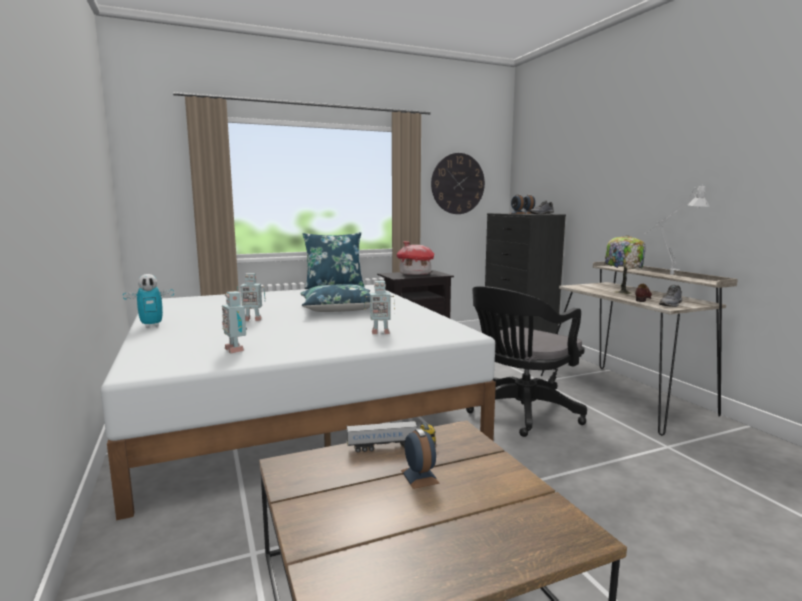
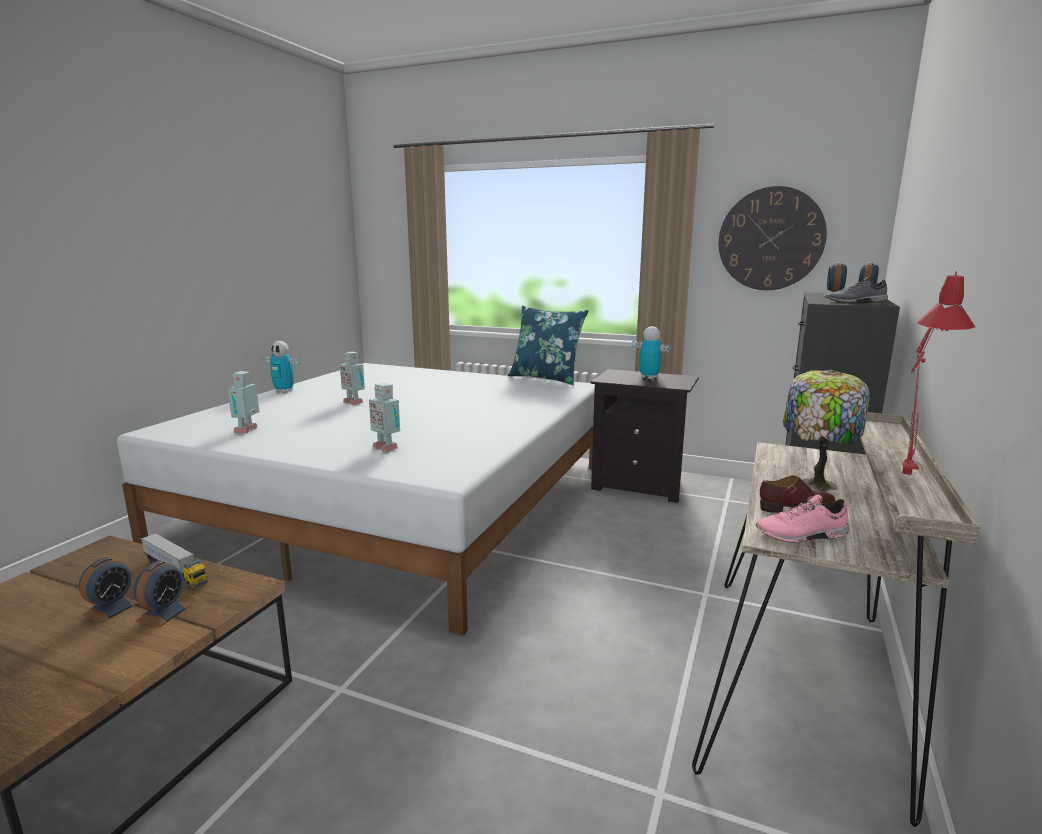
camera: 45 degrees right, 5 degrees up
(339, 309) = (452, 408): blue pillow -> none
(415, 273) = (649, 377): toy house -> toy robot
(457, 460) = (164, 613): none -> alarm clock
(520, 413) = (570, 622): black office chair -> none
(667, 275) = (904, 473): grey table lamp -> red table lamp
(671, 304) = (802, 535): grey shoe -> pink shoe

